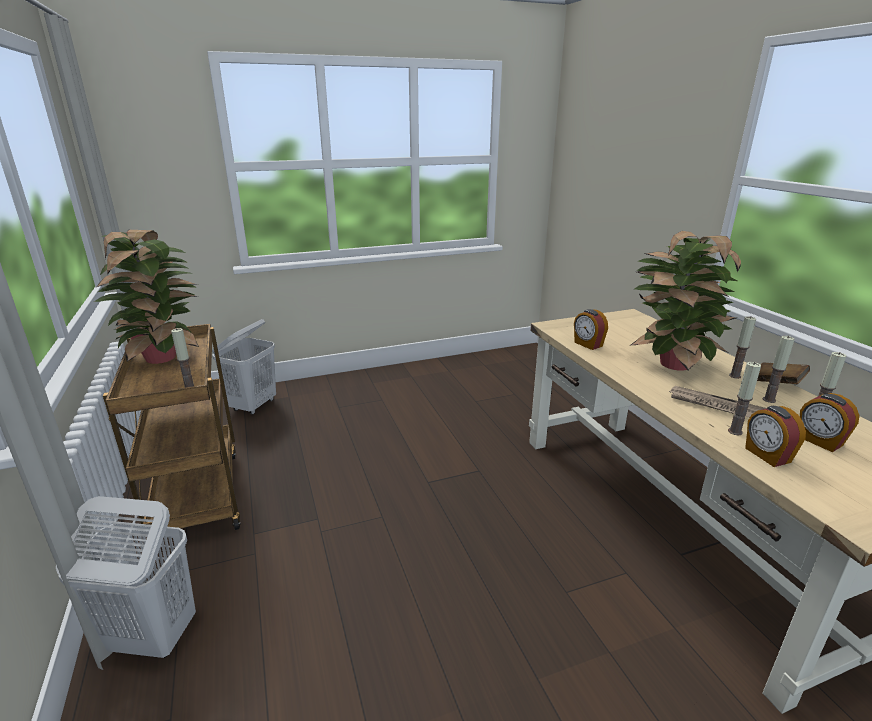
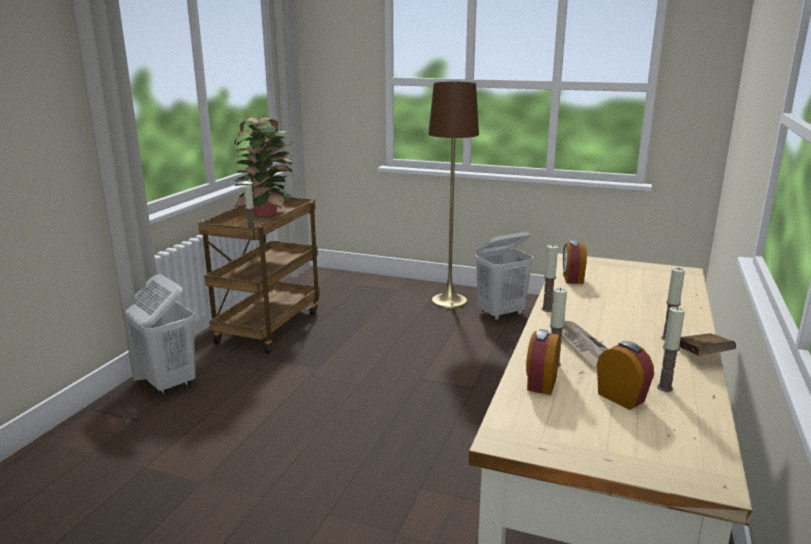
camera: 40 degrees right, 5 degrees down
(253, 406) = (366, 288): white laundry basket -> white laundry basket (501, 314)
(353, 392) = (449, 301): none -> brown floor lamp
(671, 364) = (621, 312): potted plant -> none
(769, 400) = (654, 362): candle -> candle (547, 309)
(819, 441) = (621, 397): alarm clock -> alarm clock turned 135 degrees clockwise

